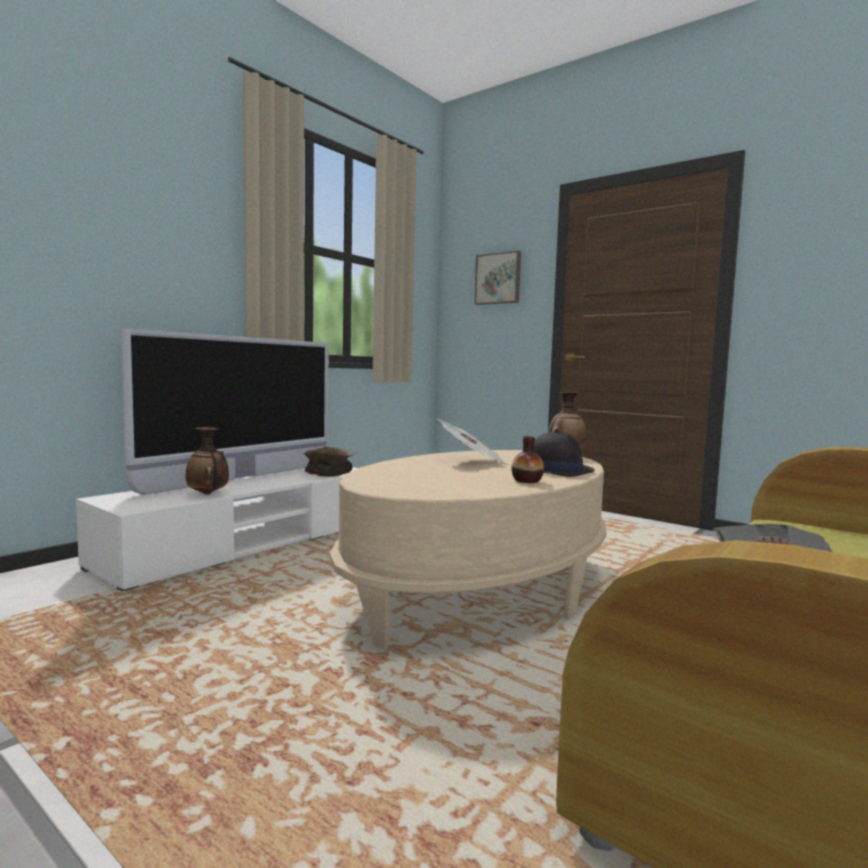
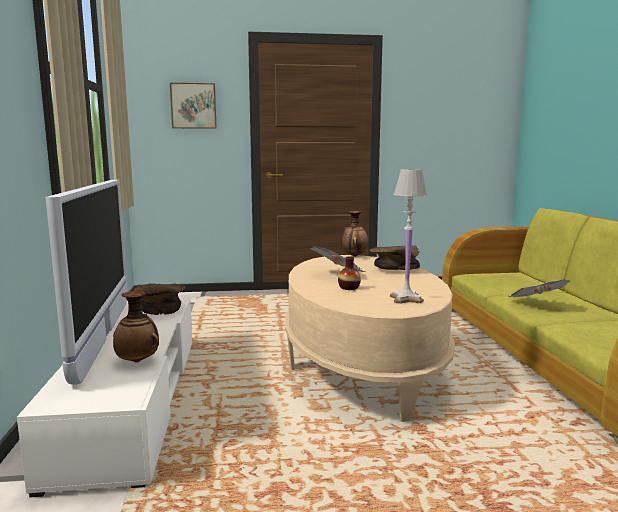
camera: 45 degrees left, 5 degrees up
(438, 486) = (406, 299): none -> white table lamp
(527, 481) = (417, 282): vase -> vase (349, 288)
(555, 469) = (394, 269): black hat -> brown bowl

